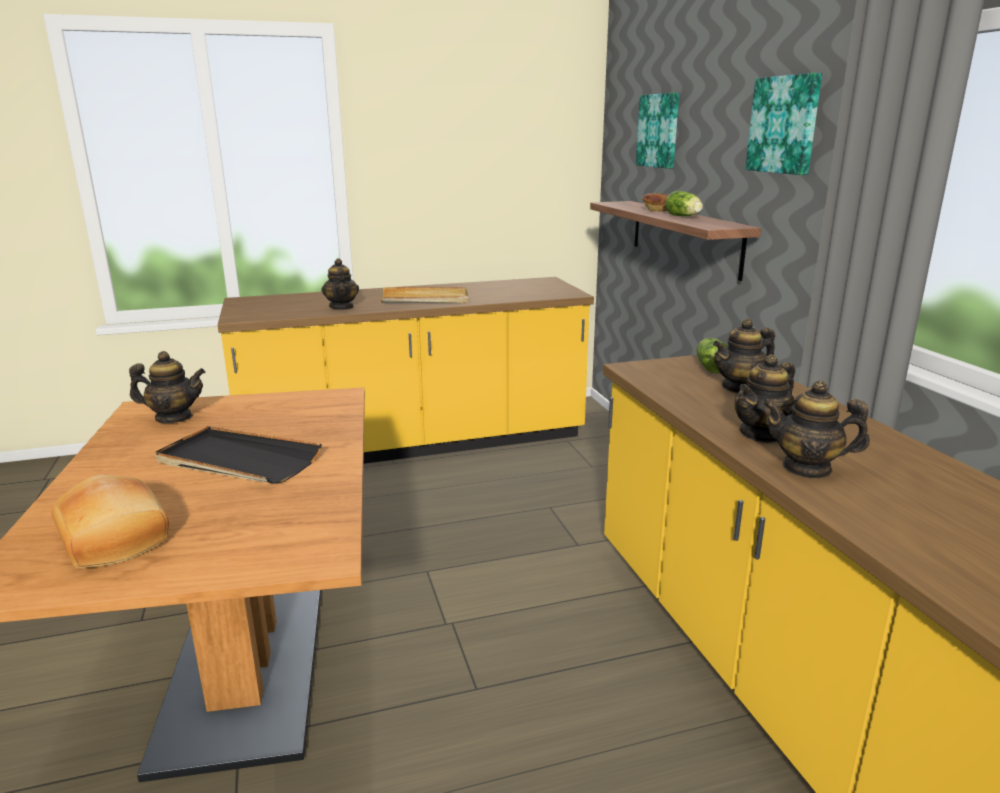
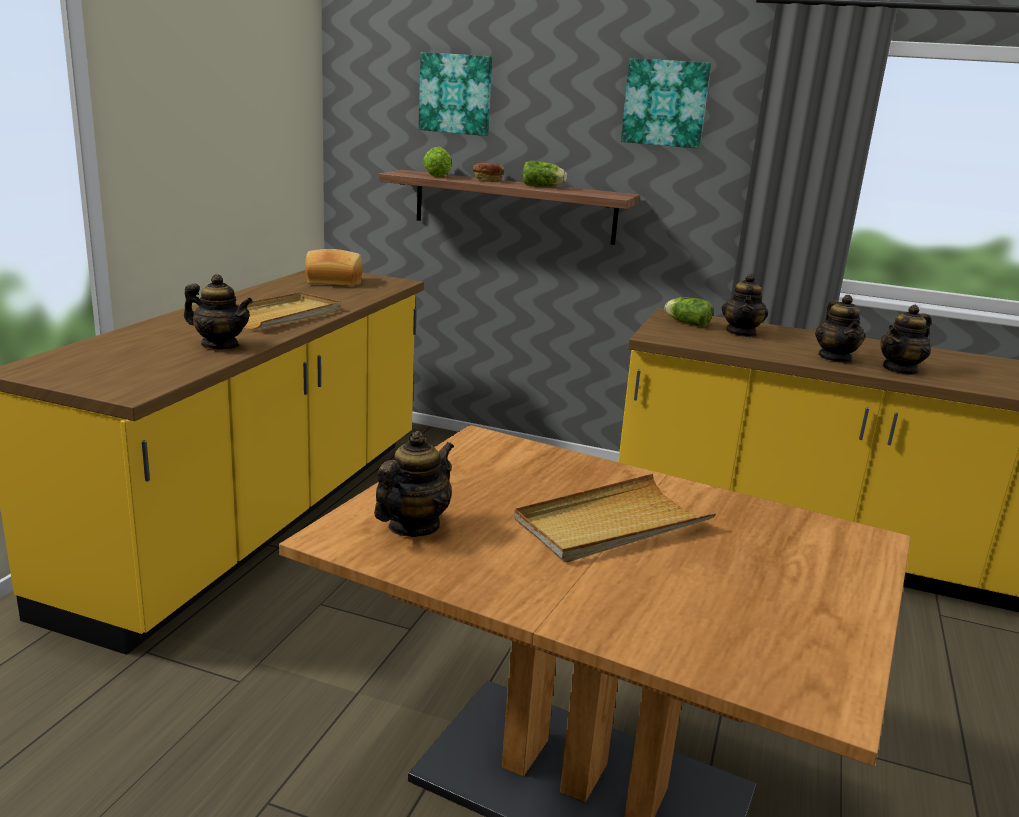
camera: 55 degrees left, 0 degrees up
(117, 538) = (759, 619): bread -> bread (334, 281)
(238, 461) = (611, 524): black tray -> beige tray
(630, 205) = (438, 176): none -> lettuce

